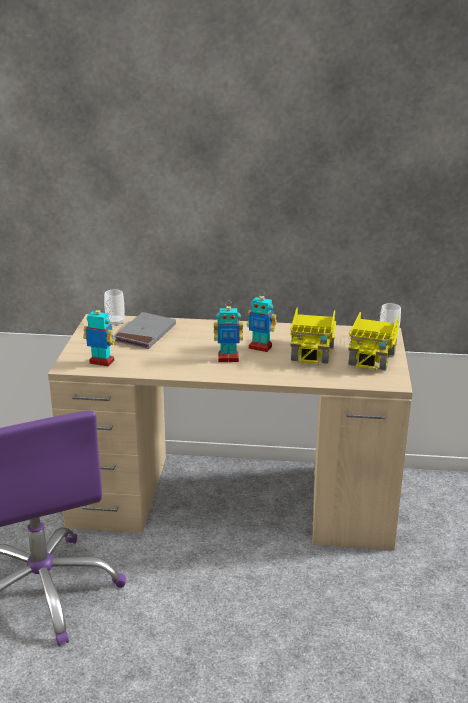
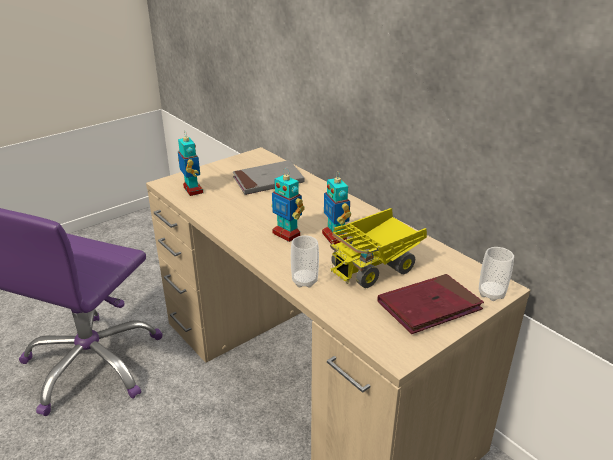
camera: 45 degrees right, 5 degrees up
(115, 322) = (265, 162): cup -> cup (304, 281)
(372, 357) = (429, 307): toy truck -> red book

